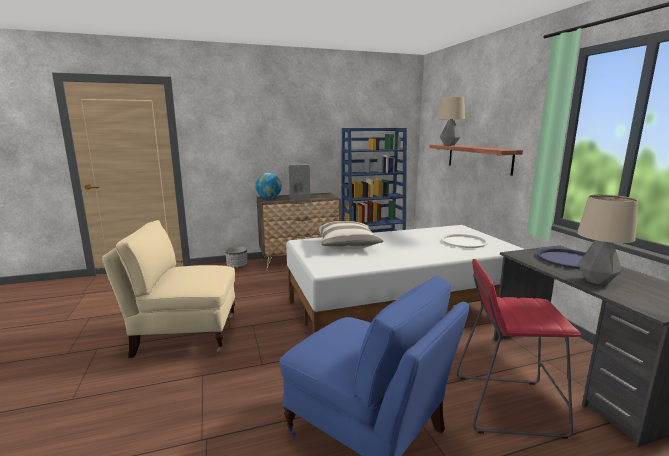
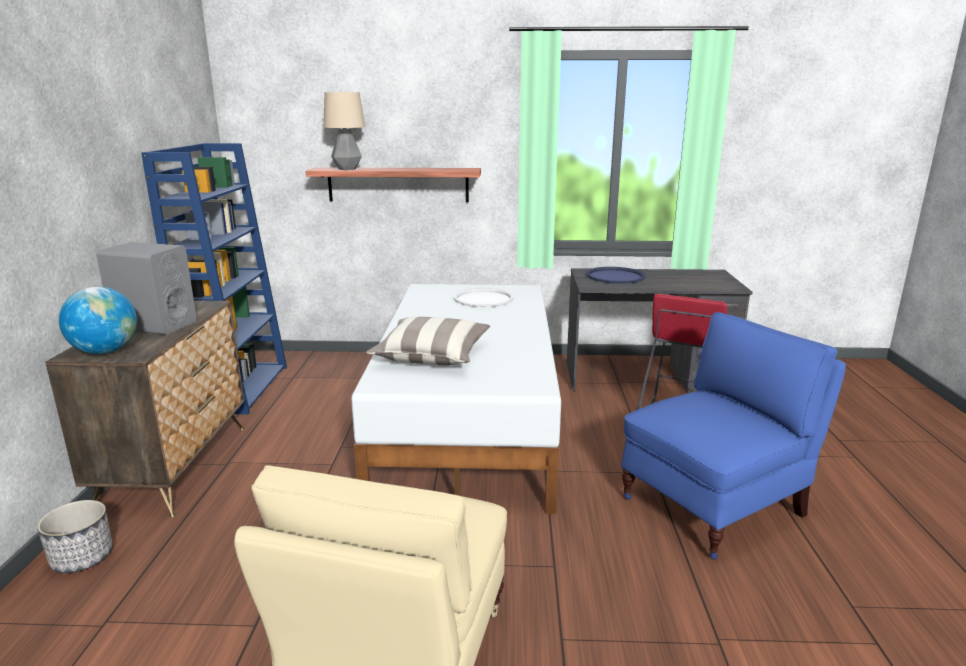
camera: 70 degrees left, 5 degrees up
(596, 281) = (671, 283): table lamp -> none

